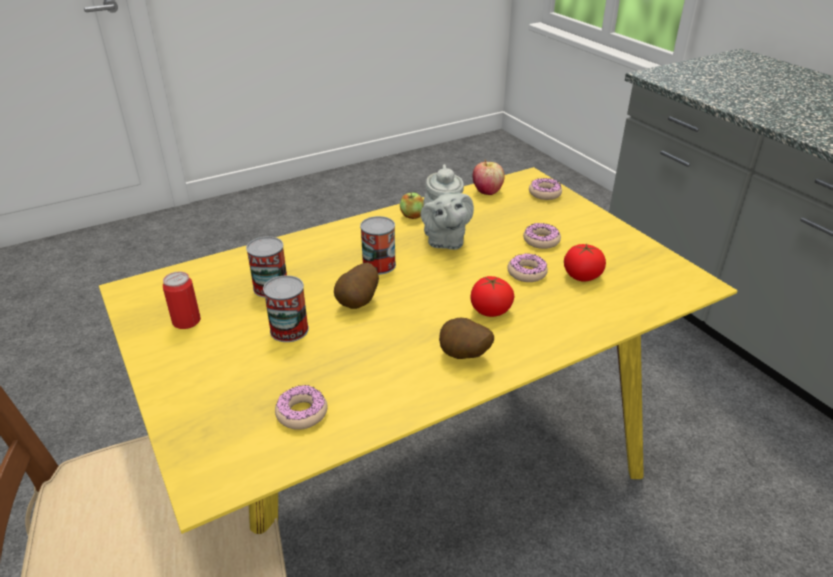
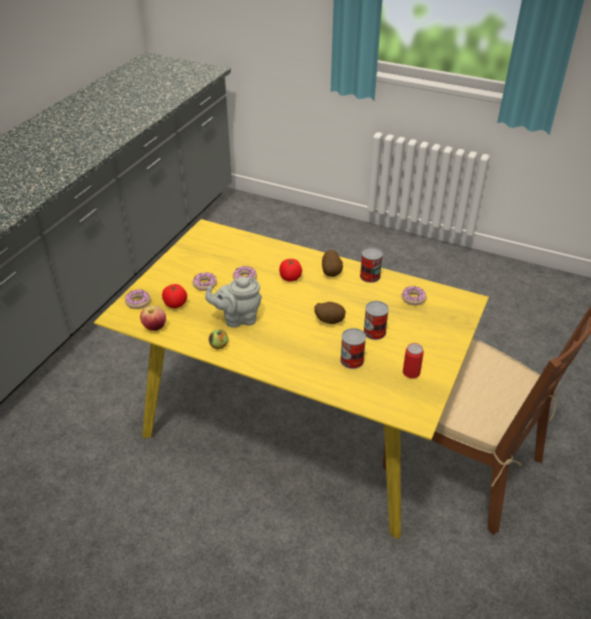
camera: 125 degrees left, 5 degrees up
(379, 265) = (289, 331): can -> can (370, 276)
(444, 240) = (238, 319): grey teapot -> grey teapot turned 150 degrees counterclockwise
(582, 276) = (231, 261): tomato -> tomato (175, 304)

